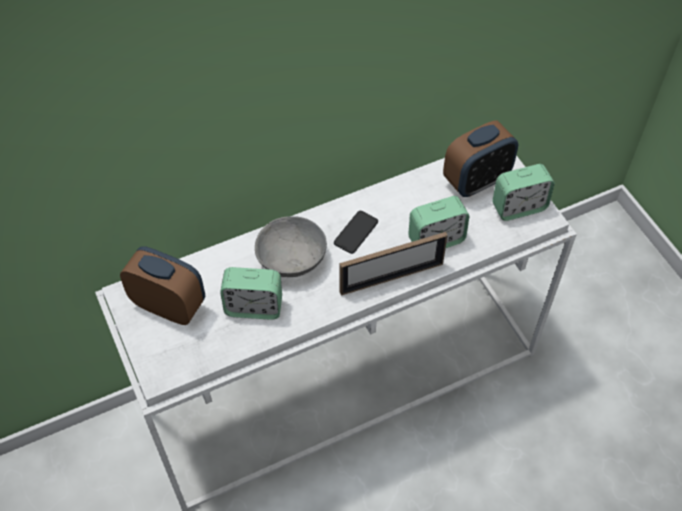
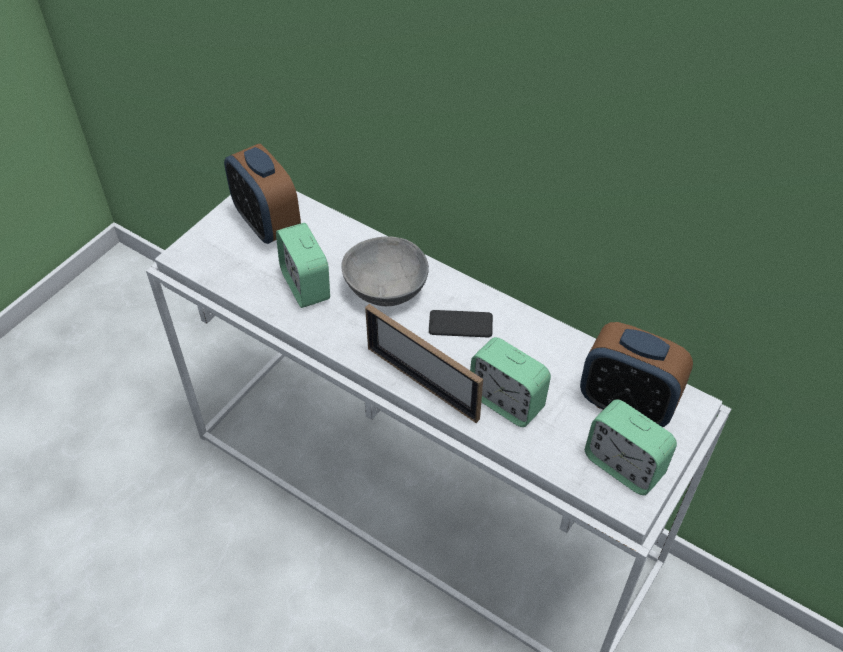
camera: 60 degrees right, 5 degrees down
(169, 305) = (267, 224): alarm clock -> alarm clock turned 150 degrees clockwise

